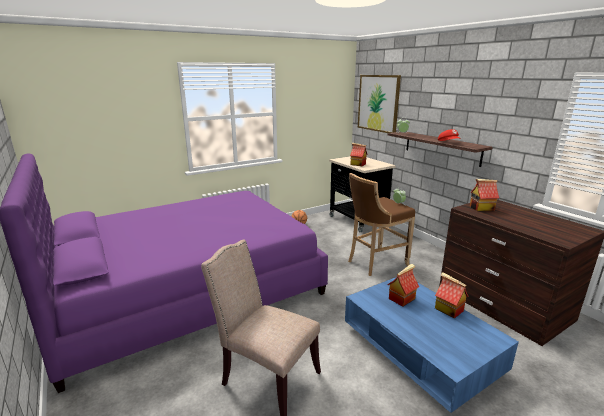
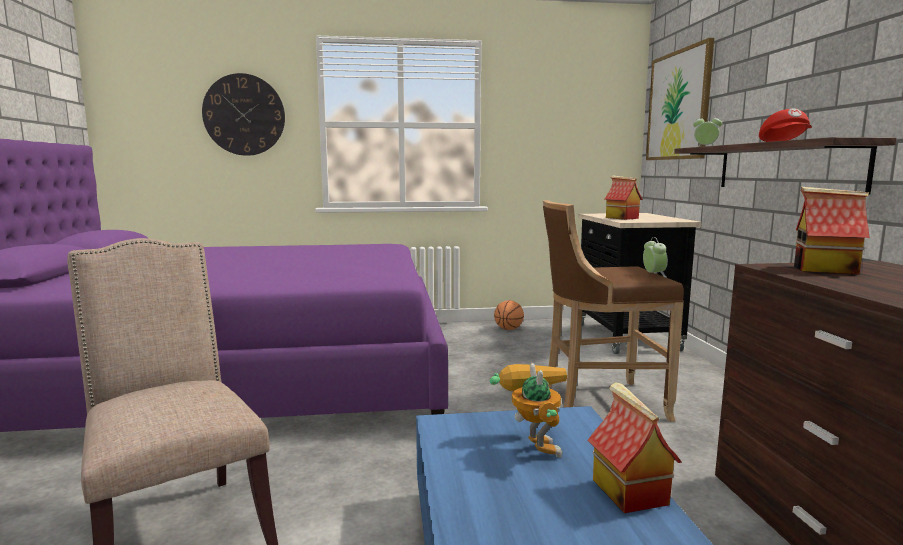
camera: 25 degrees right, 10 degrees down
(133, 117) = (244, 115): none -> wall clock
(401, 298) = (531, 444): toy house -> toy robot

